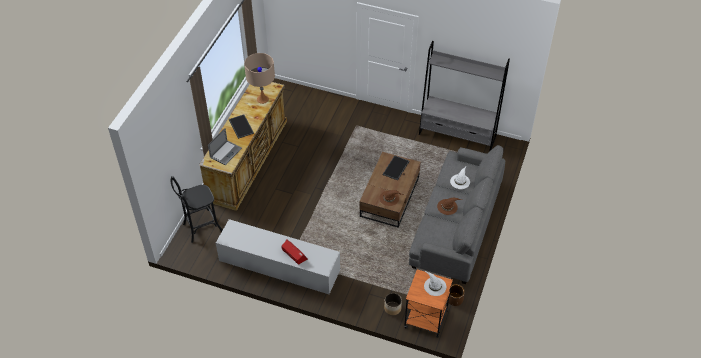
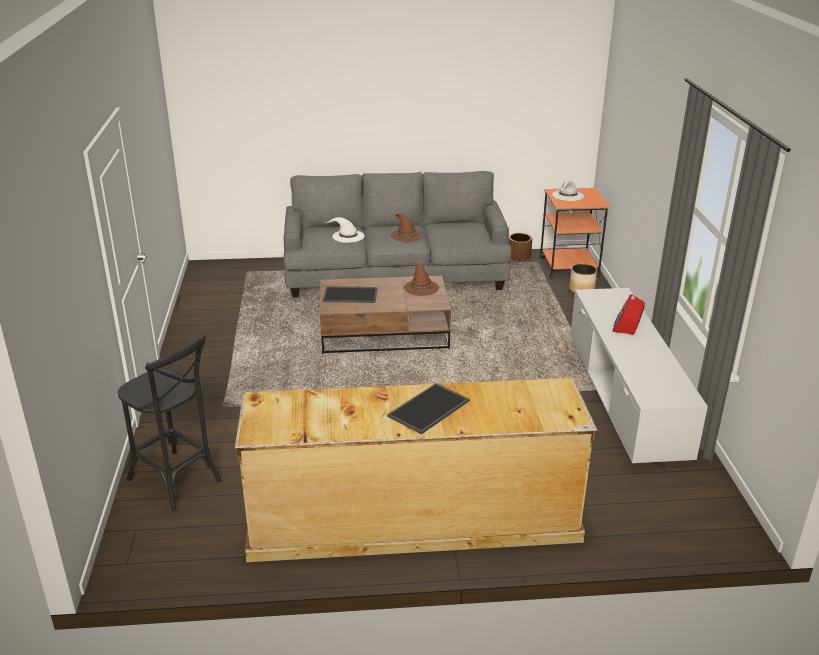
camera: 115 degrees left, 20 degrees down
(200, 228) = (653, 521): black stool -> black stool (177, 482)
(226, 153) = (526, 403): laptop -> none
(262, 99) = (314, 406): beige table lamp -> none
(457, 135) = (202, 305): grey bookcase -> none

